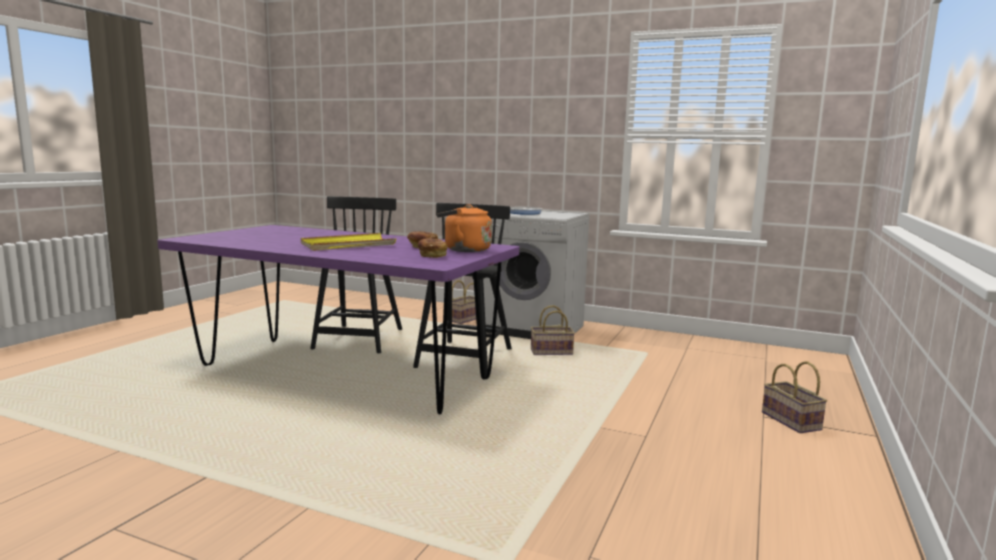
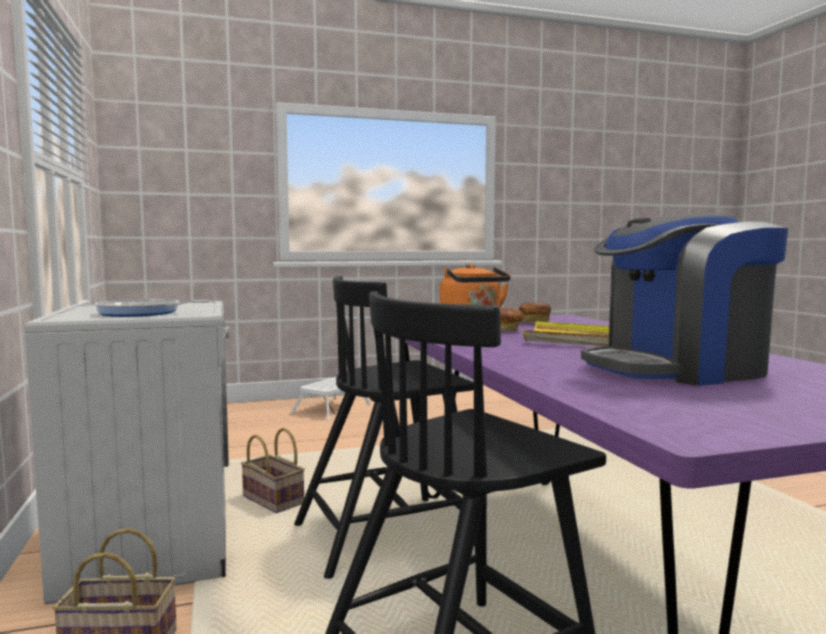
camera: 130 degrees left, 5 degrees down
(290, 238) = (678, 369): none -> coffee machine
(793, 421) = (332, 409): basket -> white step ladder

